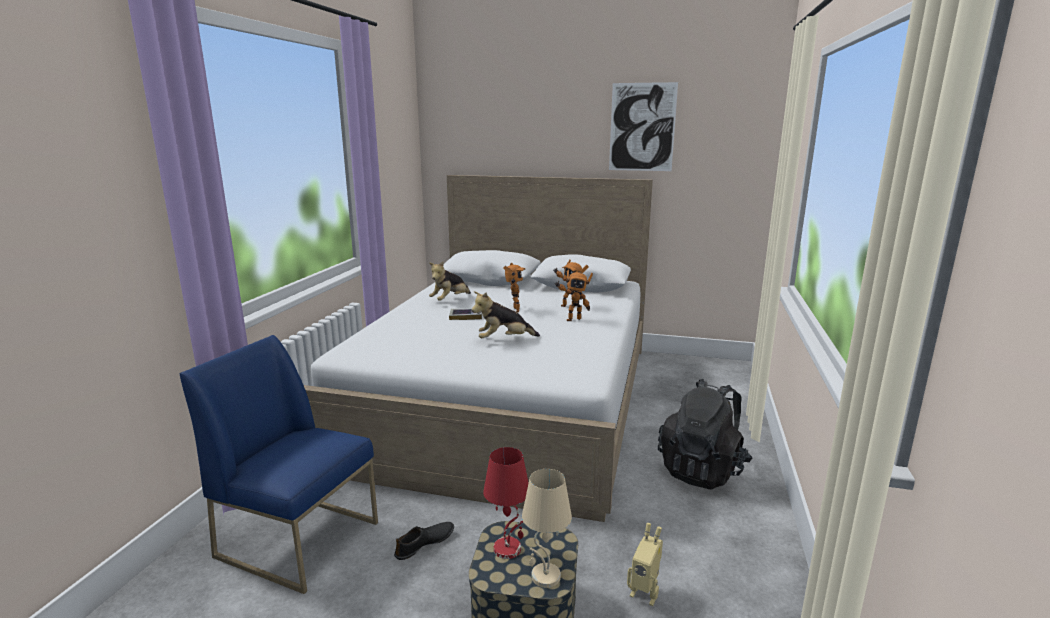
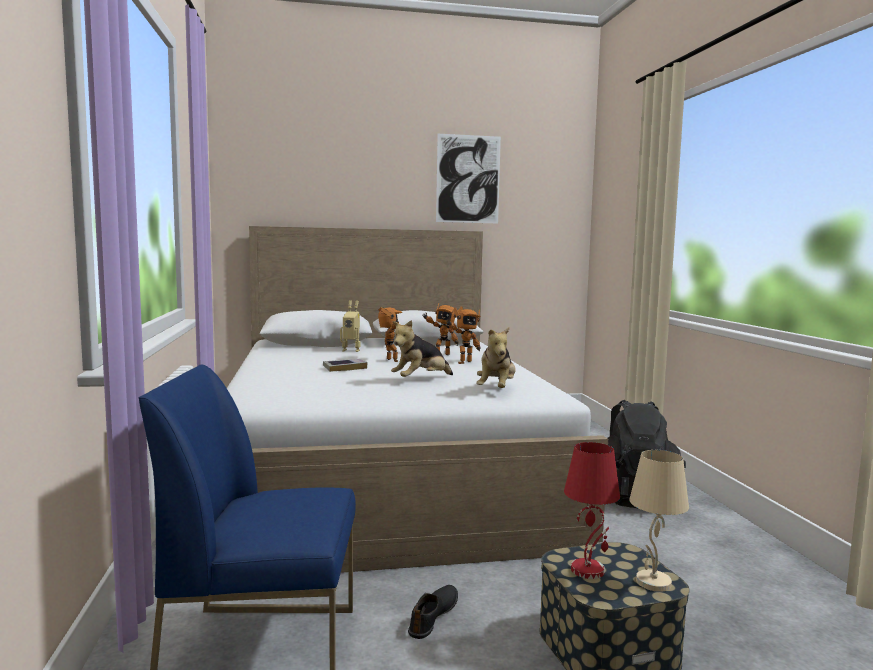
camera: 25 degrees left, 10 degrees down
(450, 300) = (302, 359): plush toy -> plush toy (496, 389)
(645, 593) = (696, 600): toy robot -> toy robot (351, 350)

